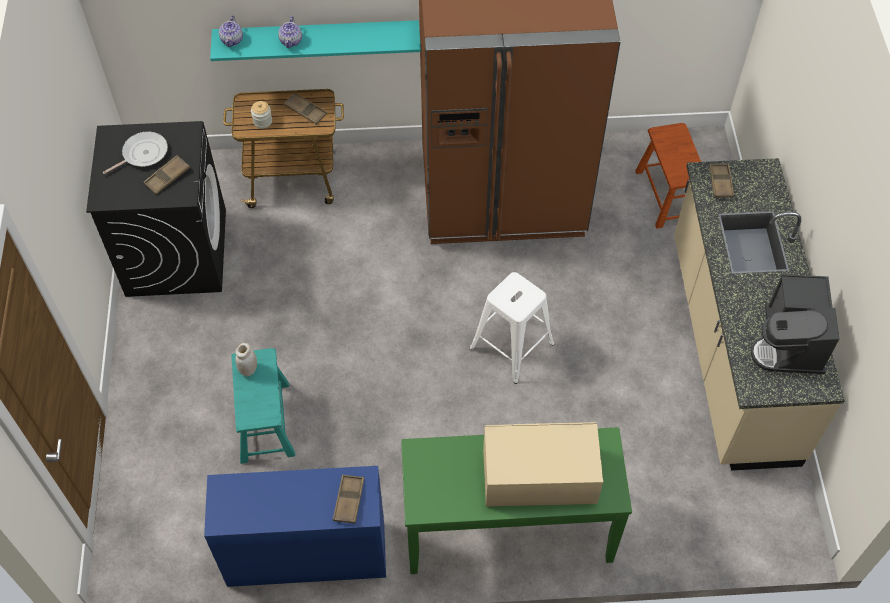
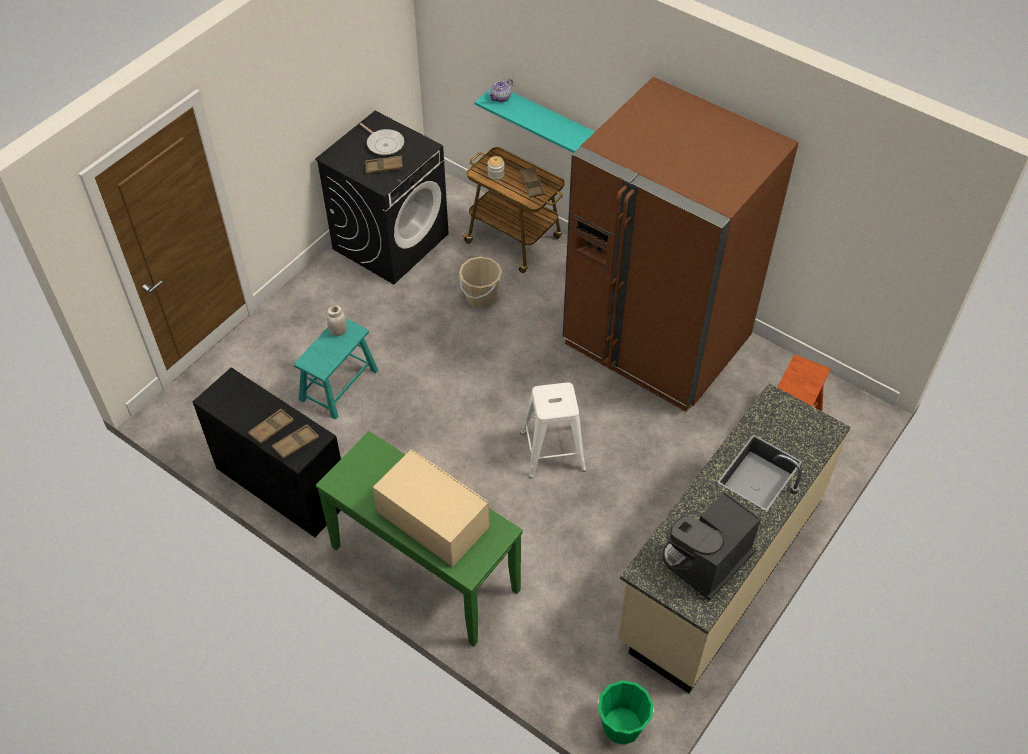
camera: 40 degrees right, 5 degrees down
(142, 154) = (384, 144): frying pan -> frying pan turned 45 degrees clockwise
(291, 41) = (539, 120): teapot -> none
(306, 554) = (281, 485): blue desk -> black desk
(315, 251) = (481, 298): none -> beige bucket
(720, 183) = (780, 414): brown tray -> brown tray (271, 428)
(781, 532) = (622, 725): none -> green bucket

